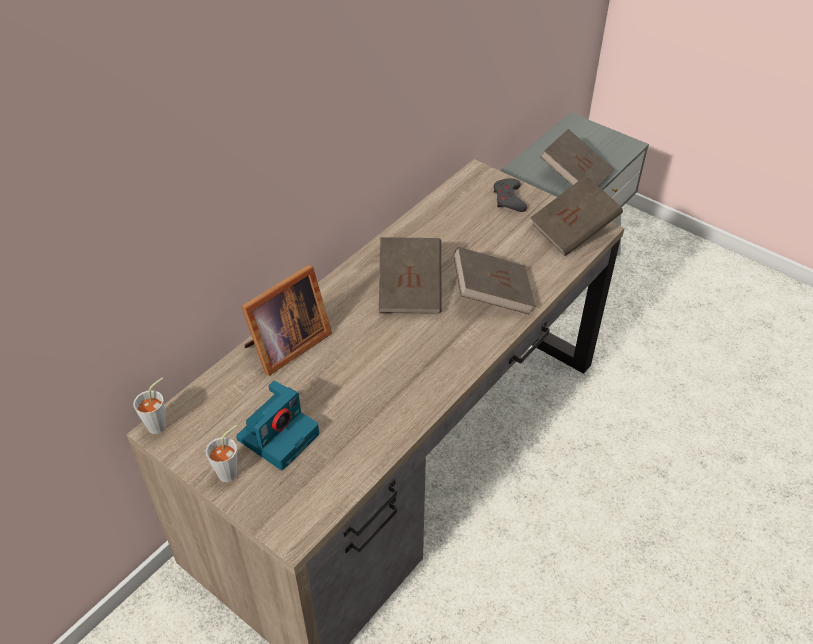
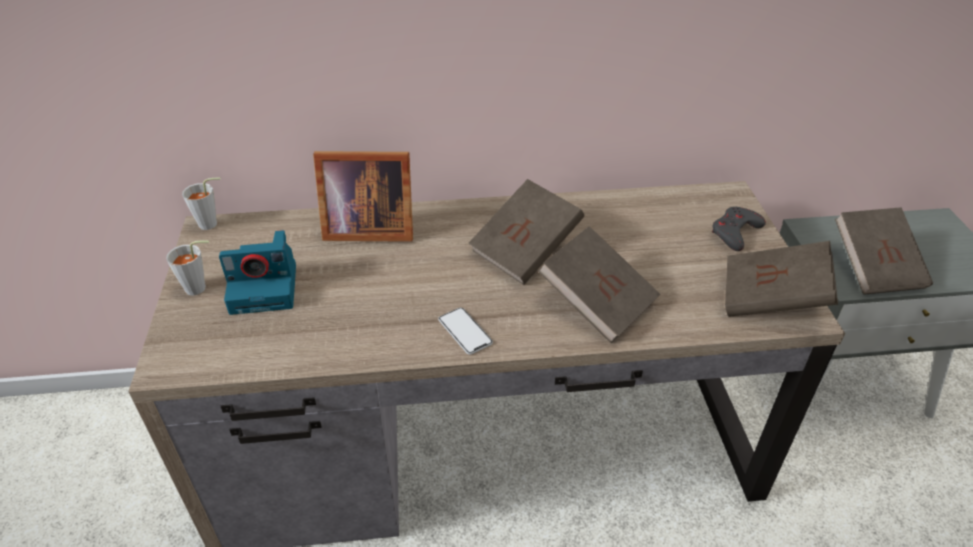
camera: 45 degrees right, 5 degrees down
(445, 366) = (465, 331): none -> phone

